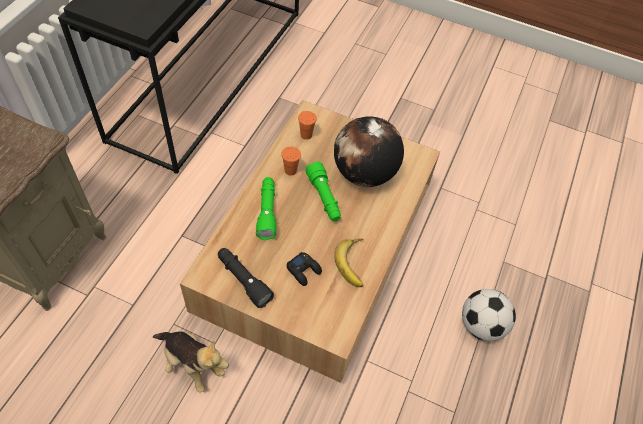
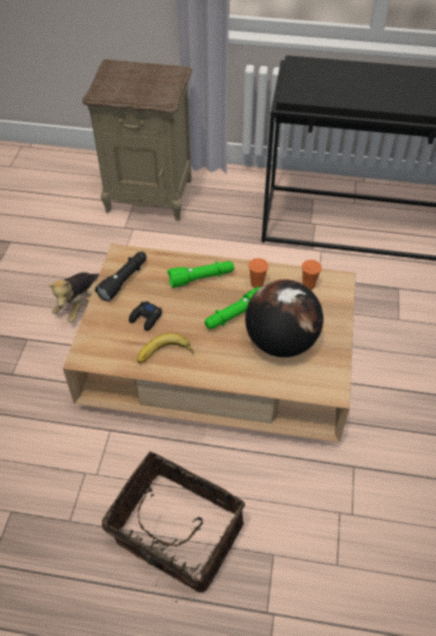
camera: 80 degrees right, 5 degrees down
(481, 325) = (177, 536): football -> basket

